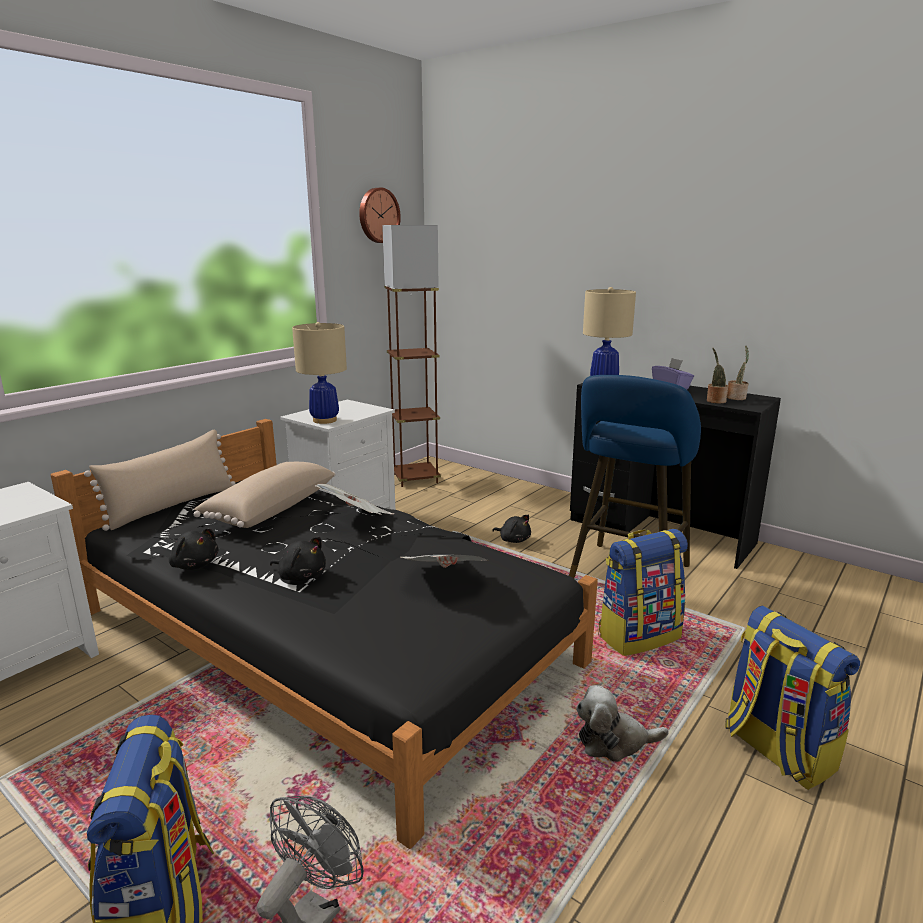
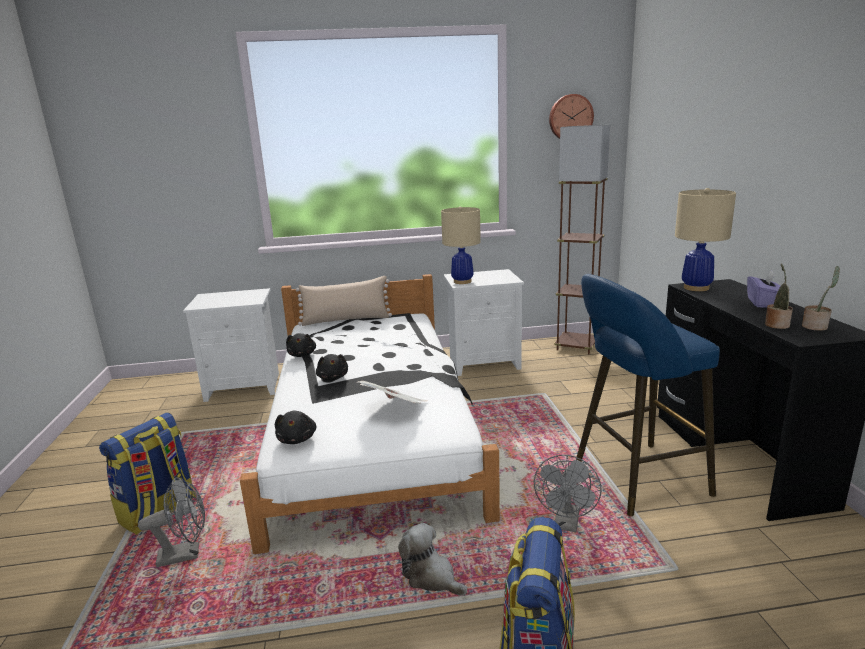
camera: 45 degrees right, 0 degrees up
(269, 509) = (383, 335): beige pillow -> none
(320, 636) = (370, 427): black bed -> white bed
(356, 518) = (413, 354): newspaper -> none
(513, 540) = (581, 415): black plush toy -> black plush toy (297, 439)
(638, 635) = (566, 524): backpack -> grey fan

